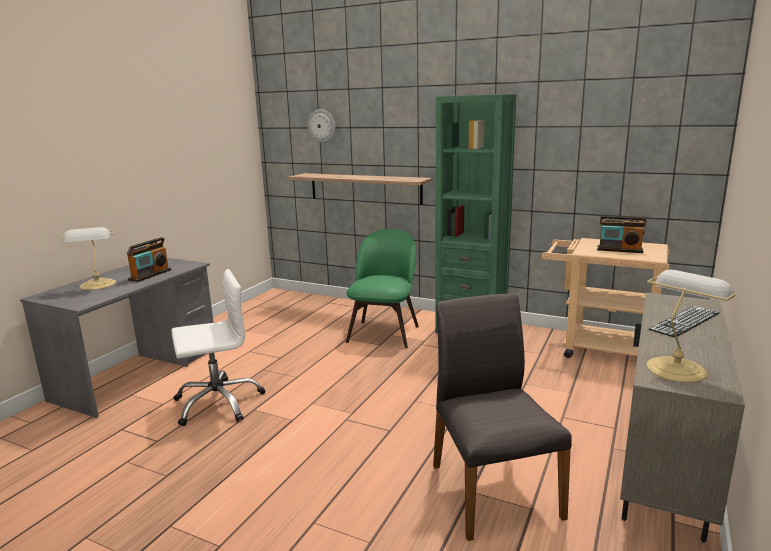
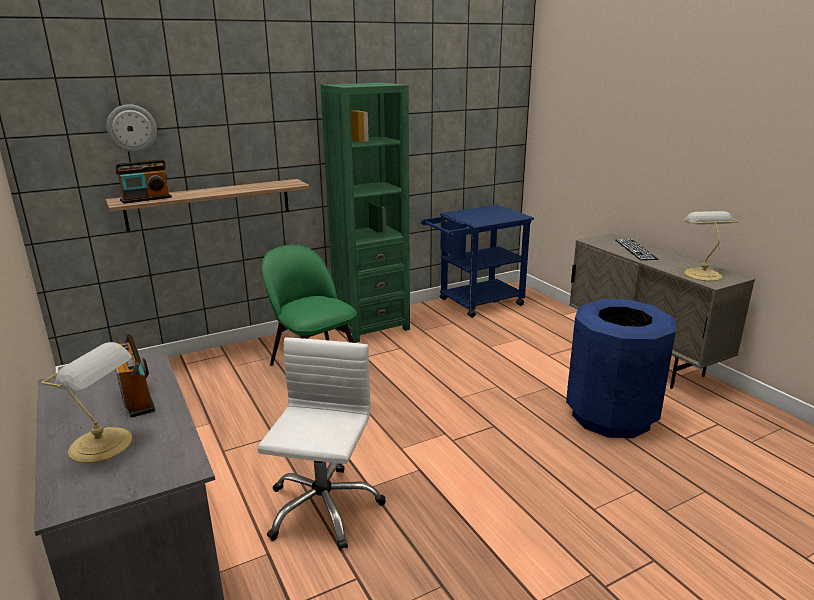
camera: 55 degrees left, 5 degrees up
(492, 489) = (610, 416): grey chair -> blue trash can
(598, 349) = (475, 303): beige cart -> blue cart
(619, 250) = (489, 216): radio -> radio (146, 199)

